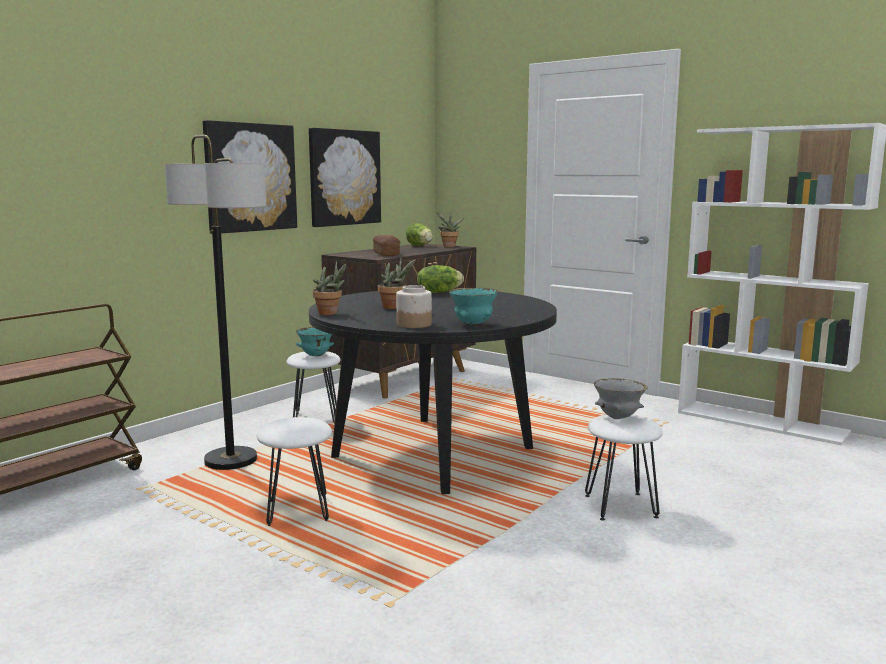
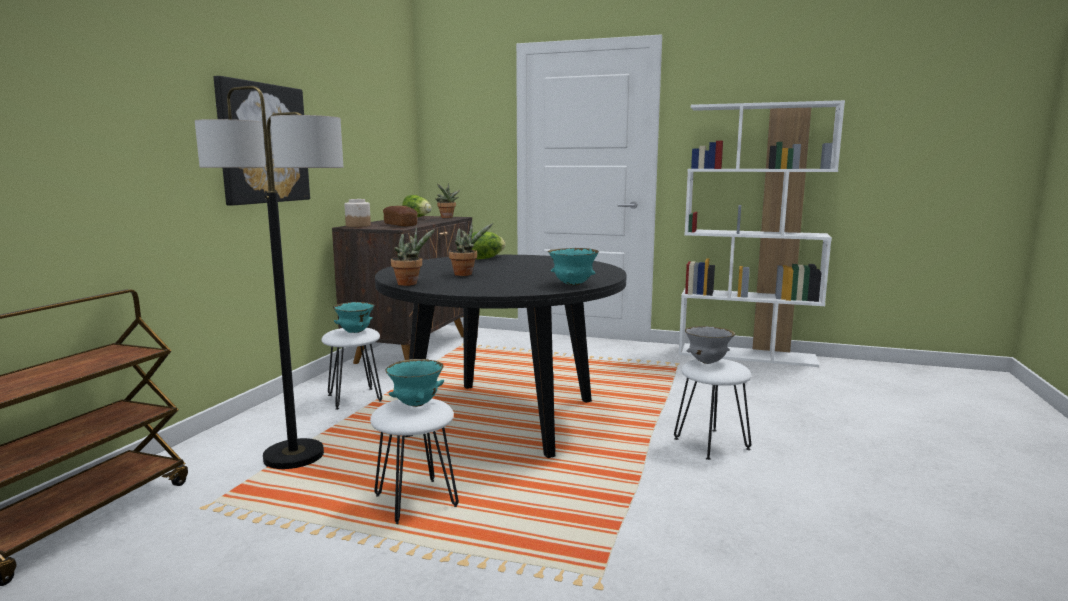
camera: 20 degrees left, 0 degrees up
(300, 423) = (416, 404): none -> turquoise bowl
(344, 177) = (347, 148): picture -> none
(414, 324) = (517, 288): jar -> jar (358, 226)

